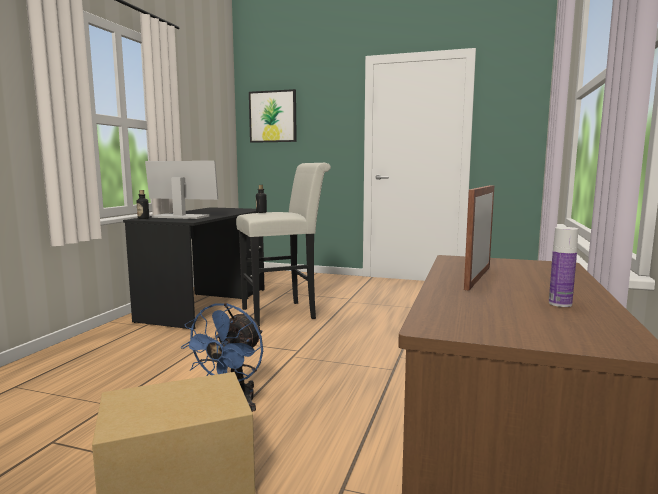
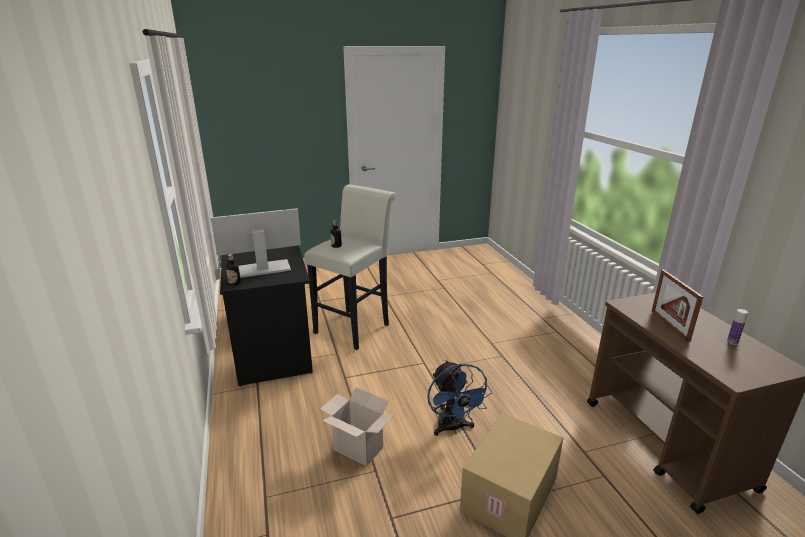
camera: 35 degrees left, 15 degrees up
(127, 385) = (356, 449): none -> cardboard box
(273, 116) = (241, 109): picture -> none

